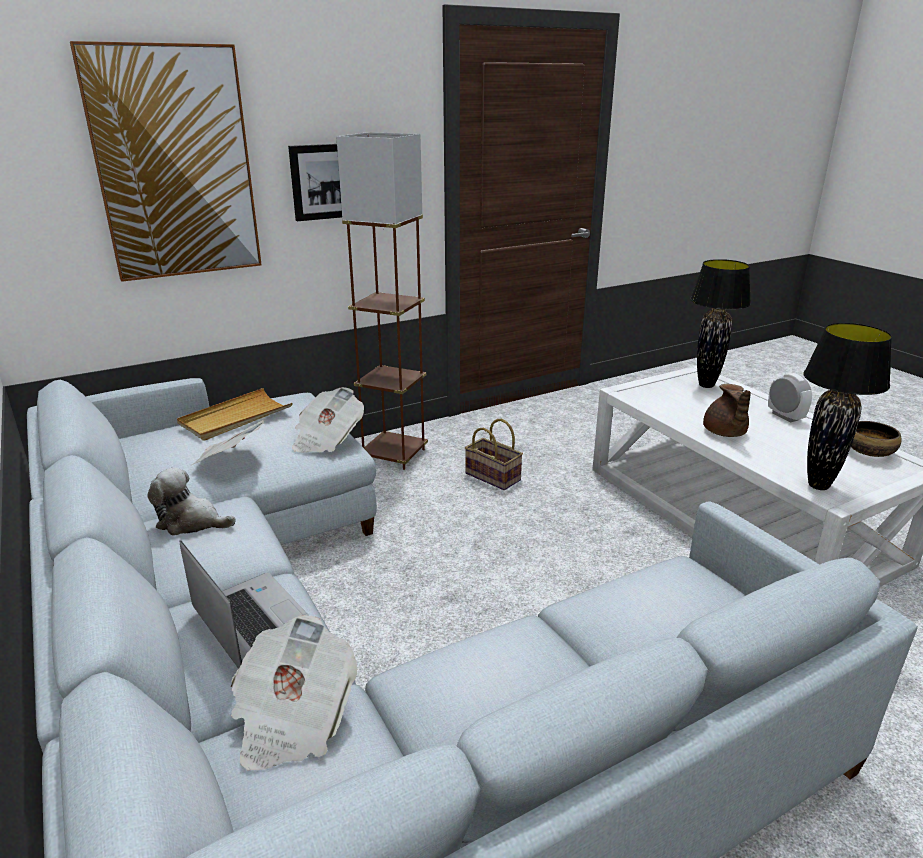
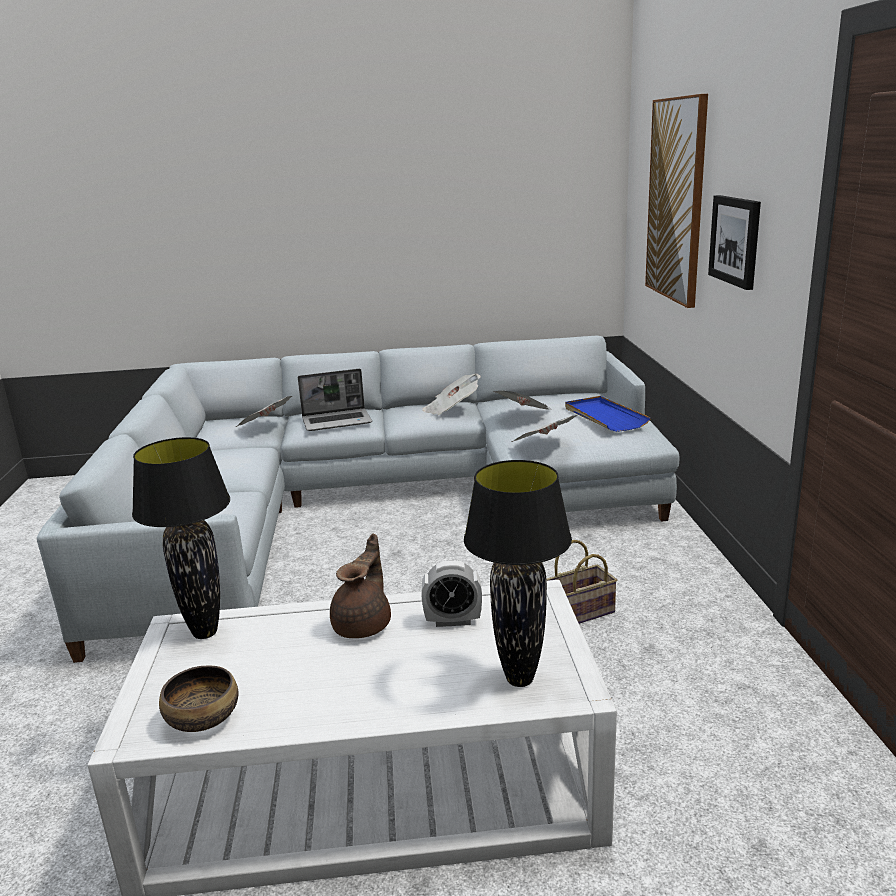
camera: 115 degrees right, 5 degrees down
(191, 522) = (451, 409): plush toy -> newspaper
(235, 418) = (604, 417): beige tray -> blue tray
(394, 455) = (661, 562): brown floor lamp -> none
(724, 433) = (364, 625): brown teapot -> brown teapot turned 90 degrees clockwise
(785, 416) = (358, 703): alarm clock -> alarm clock (453, 621)

